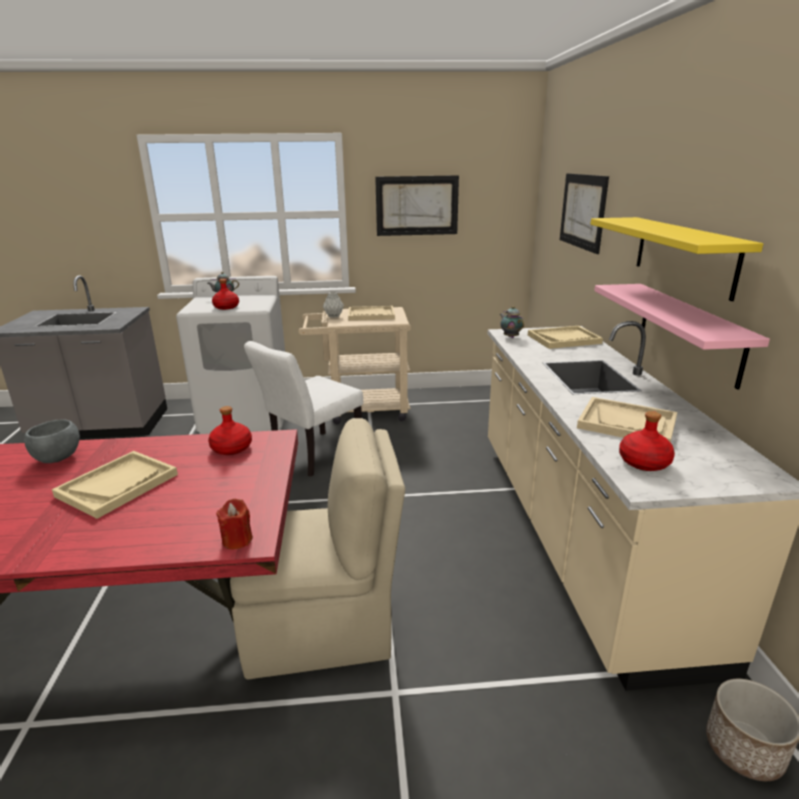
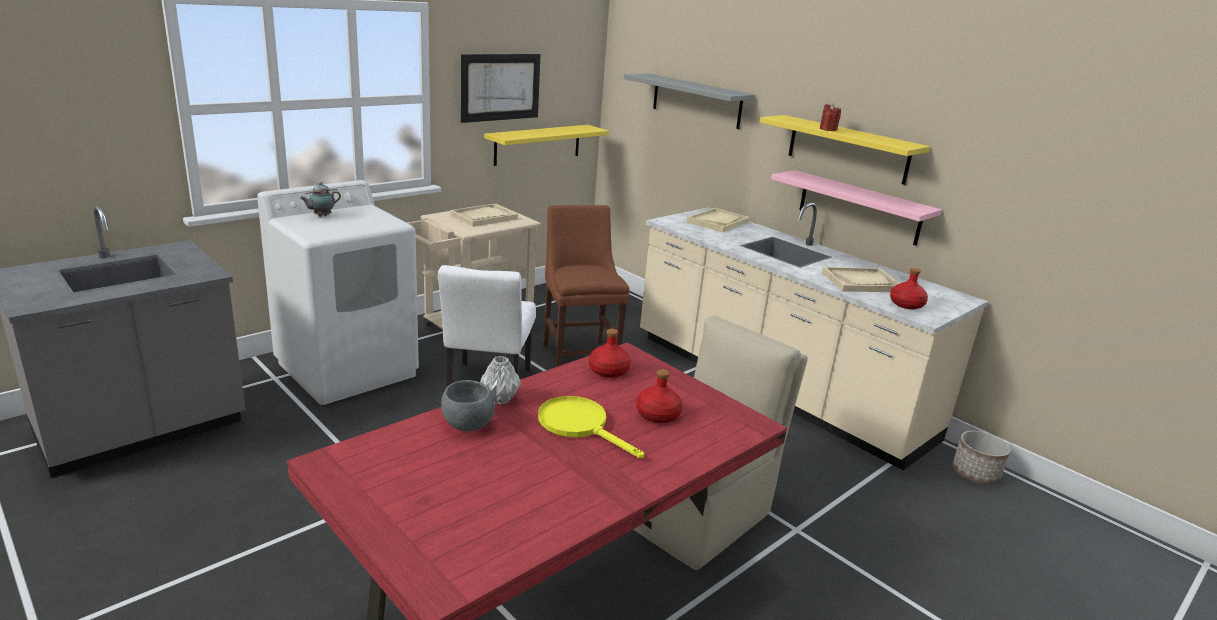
camera: 40 degrees left, 0 degrees up
(118, 485) = (580, 425): beige tray -> yellow frying pan
(226, 307) = (356, 228): red bottle -> red bottle (658, 414)
(237, 540) = (747, 427): red candle -> red candle (828, 129)
(334, 316) = (448, 223): grey vase -> grey vase (500, 399)
(416, 450) = (579, 356): none -> brown chair
(458, 259) = (538, 144): none -> yellow shelf
(510, 337) = (677, 225): teapot -> none
(582, 211) = (696, 101): picture -> grey shelf

